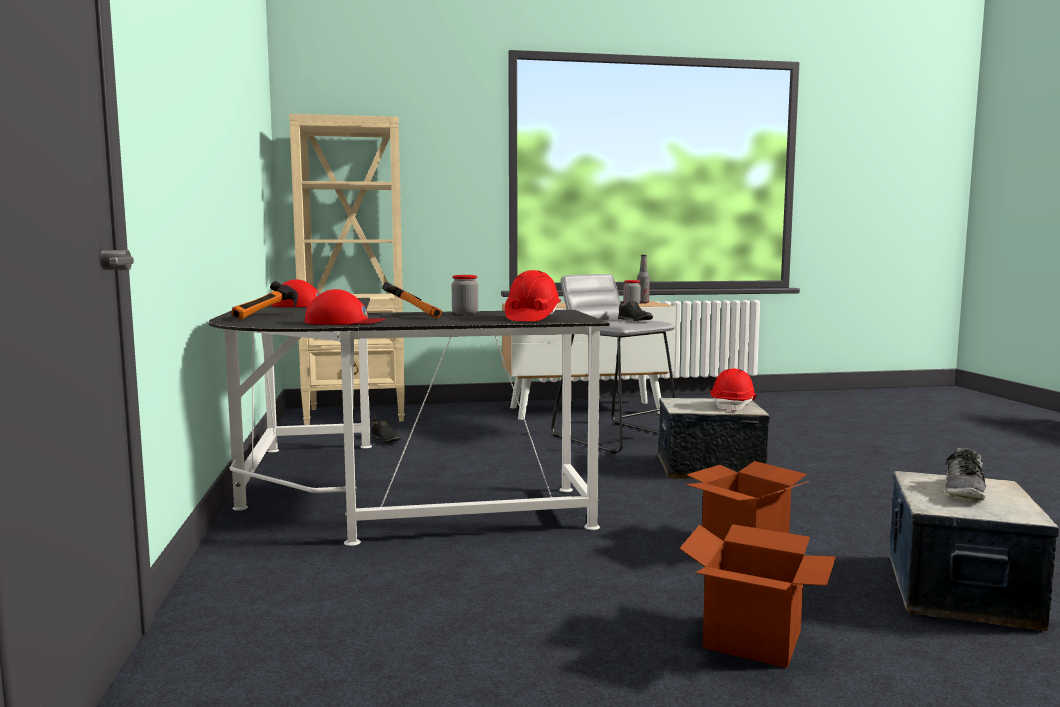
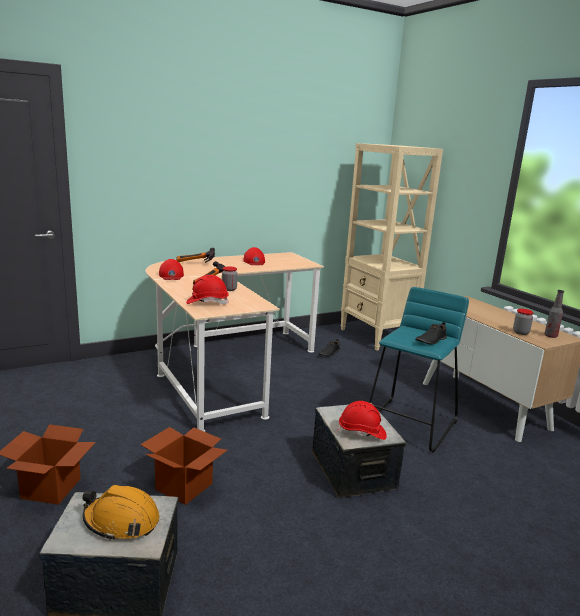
camera: 70 degrees right, 10 degrees up
(372, 496) = (225, 368): black desk -> beige desk
(616, 437) = (410, 424): grey stool -> turquoise stool
(964, 491) = (121, 521): shoe -> orange hard hat

